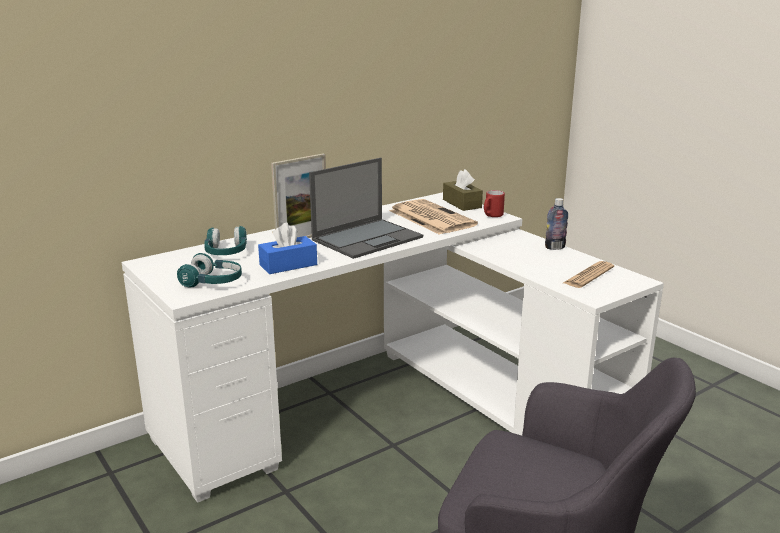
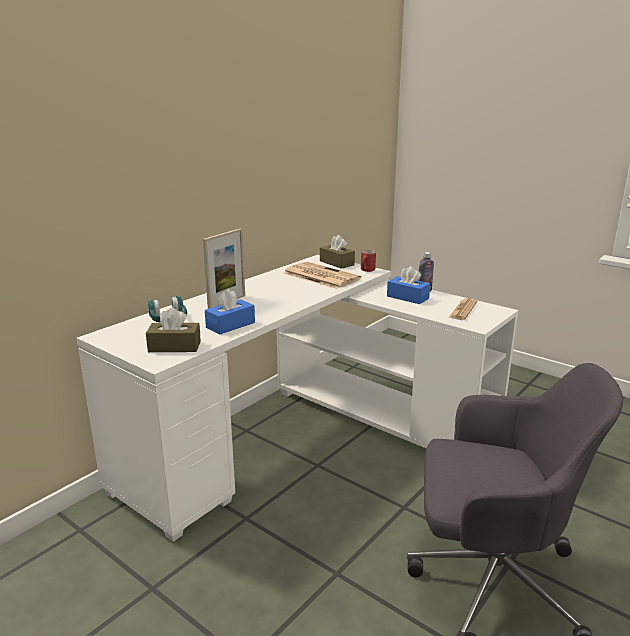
camera: 15 degrees left, 0 degrees up
(212, 282) = (174, 346): turquoise headphones -> brown tissue box
(368, 238) = (282, 297): laptop -> none
(527, 253) = (407, 297): none -> blue tissue box

